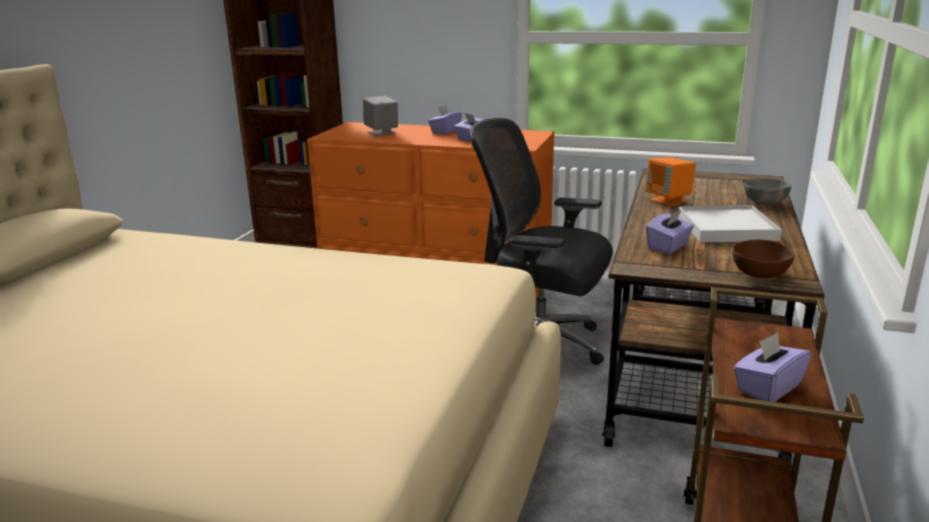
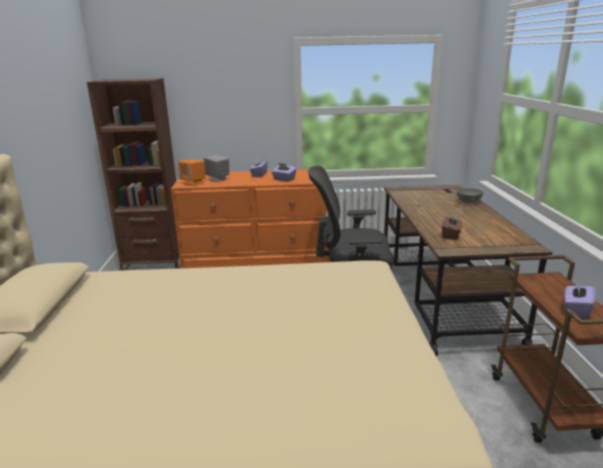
camera: 20 degrees left, 0 degrees up
(668, 200) = (419, 206): orange speaker -> orange speaker (193, 183)
(668, 246) = (450, 235): purple tissue box -> brown tissue box
(726, 228) = (467, 220): white tray -> none
(761, 275) = (512, 245): brown bowl -> none

